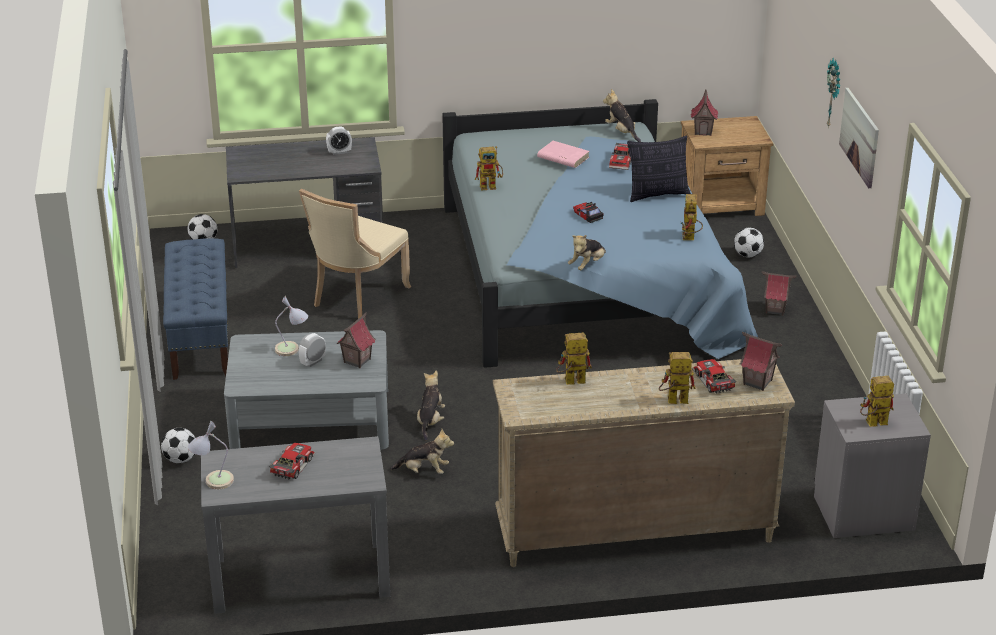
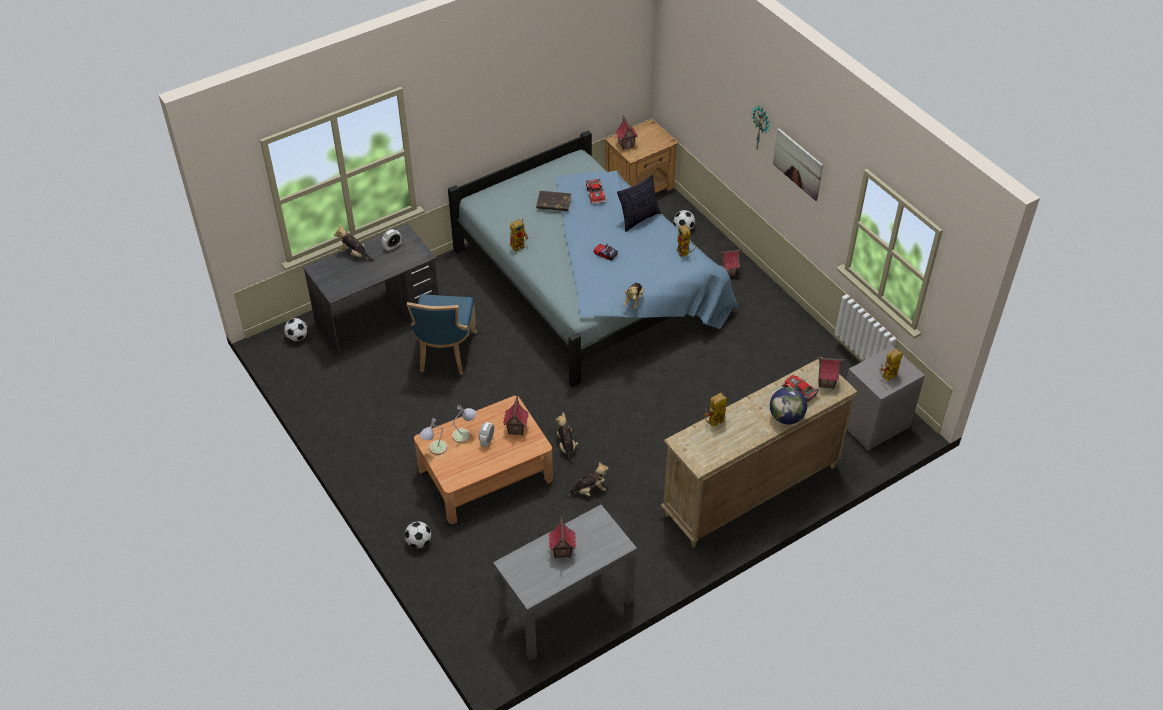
camera: 25 degrees left, 15 degrees up
(200, 335) = (356, 427): blue bench -> none
(213, 481) = (519, 584): table lamp -> table lamp (434, 449)
(291, 465) = (562, 551): toy car -> toy house
(311, 419) = (485, 474): grey coffee table -> brown coffee table
(356, 297) = (445, 353): beige chair -> blue chair
(562, 157) = (553, 203): pink book -> brown book
(621, 132) = (575, 164): plush toy -> plush toy (355, 254)
(673, 401) = (786, 417): toy robot -> globe

